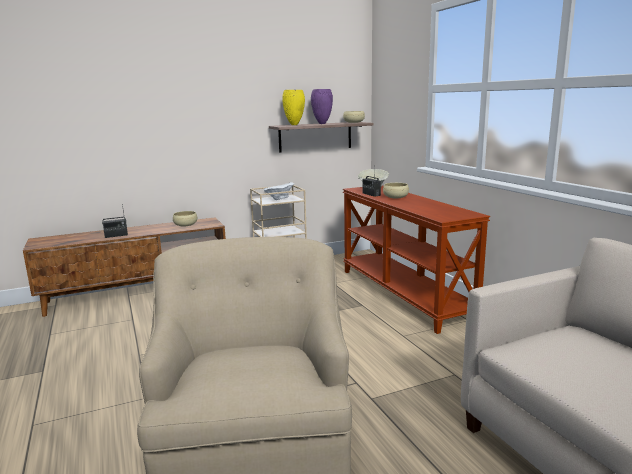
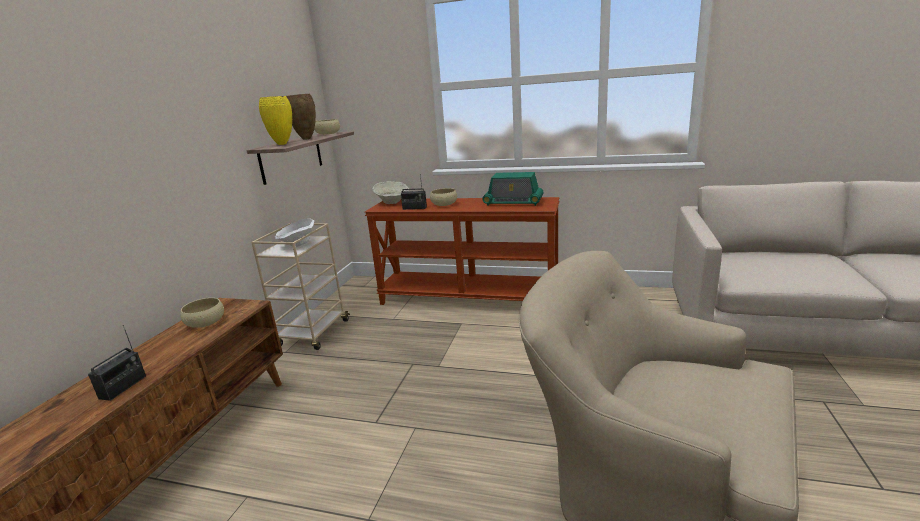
camera: 50 degrees left, 5 degrees up
(321, 124) = (305, 139): purple vase -> brown vase
(439, 209) = (513, 202): none -> radio

